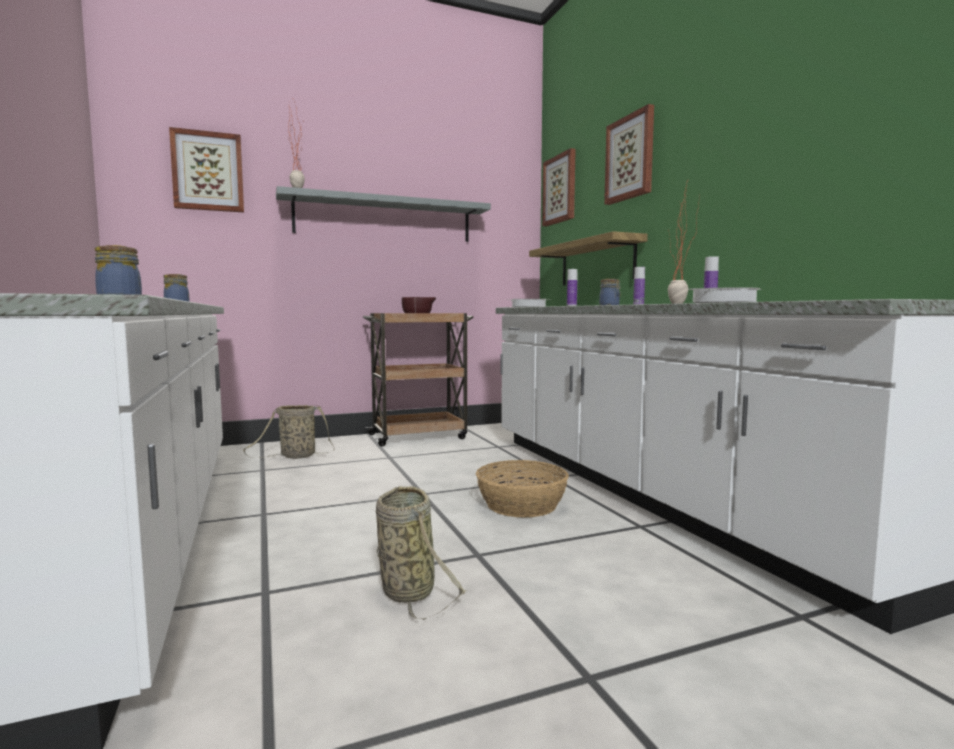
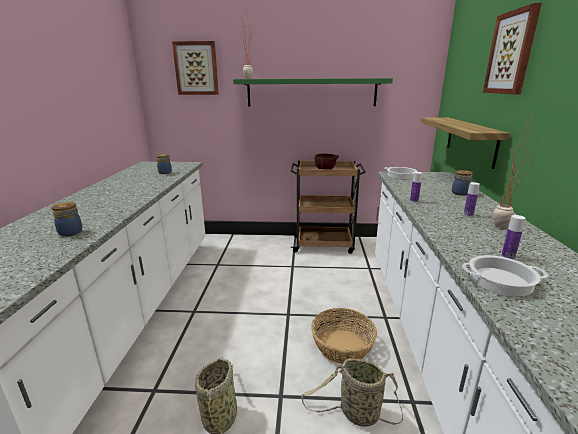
camera: 25 degrees right, 15 degrees up
(295, 456) = (241, 253): basket -> basket (356, 414)
(385, 219) = (311, 92): grey shelf -> green shelf
(560, 189) = (458, 63): picture -> none

